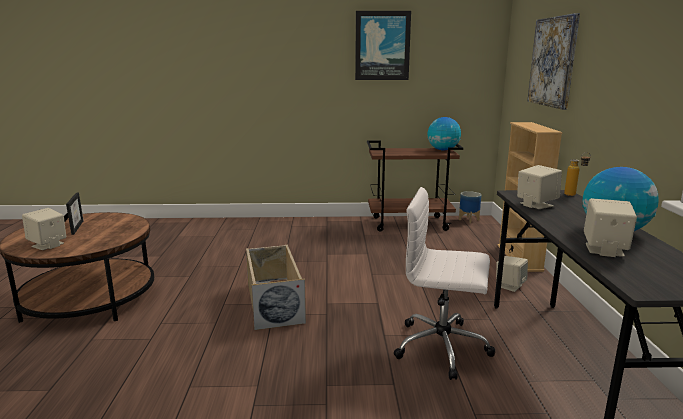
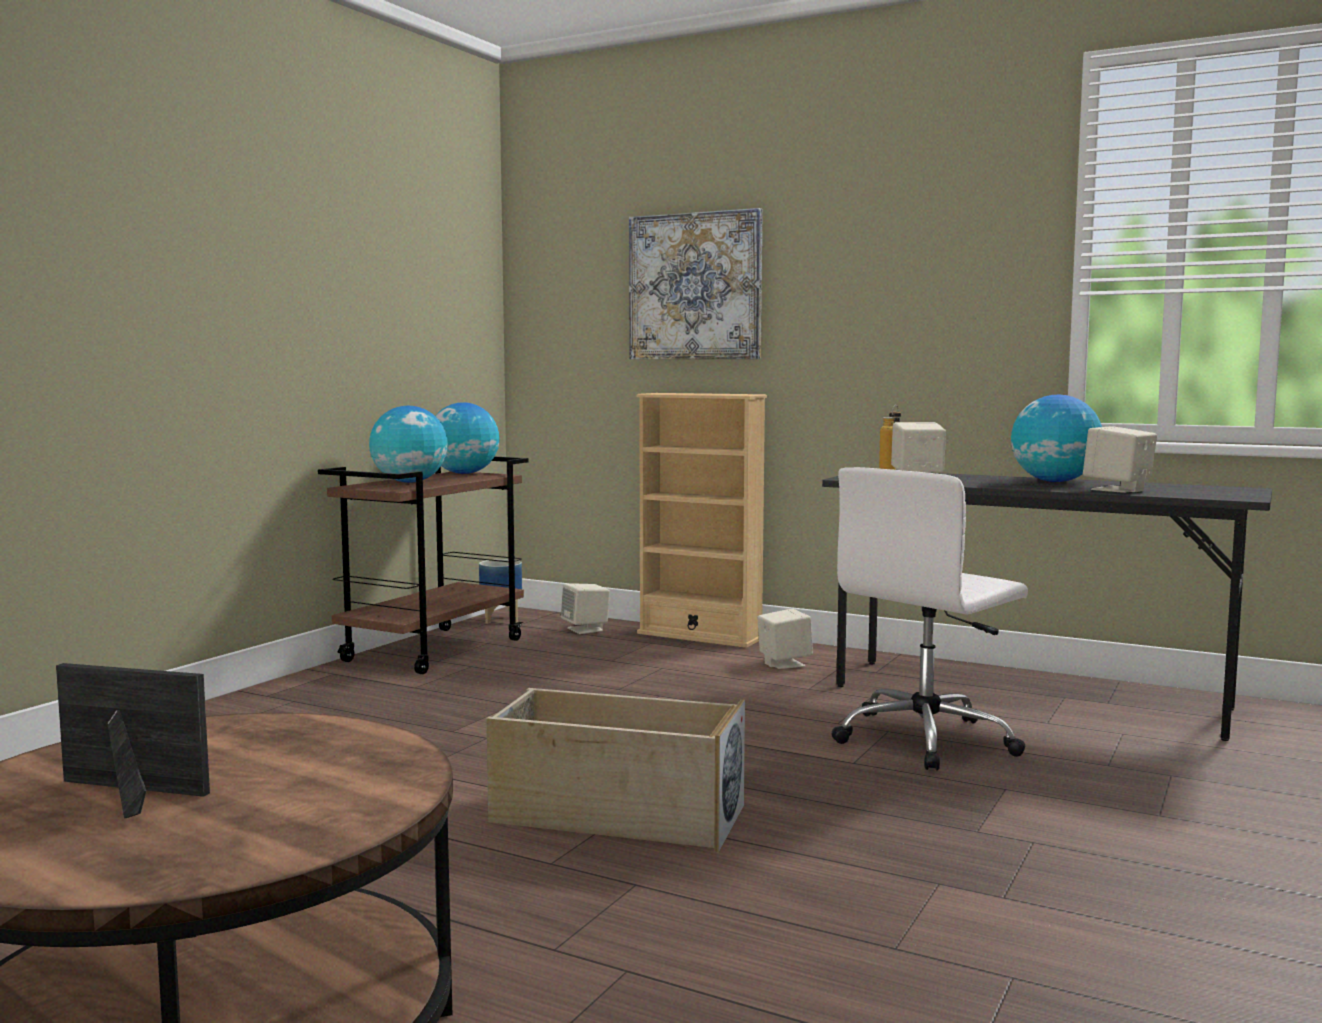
camera: 60 degrees left, 10 degrees down
(48, 245) = (256, 828): beige speaker -> beige speaker (585, 629)
(382, 46) = (326, 244): picture -> none
(401, 151) = (410, 482): none -> globe

